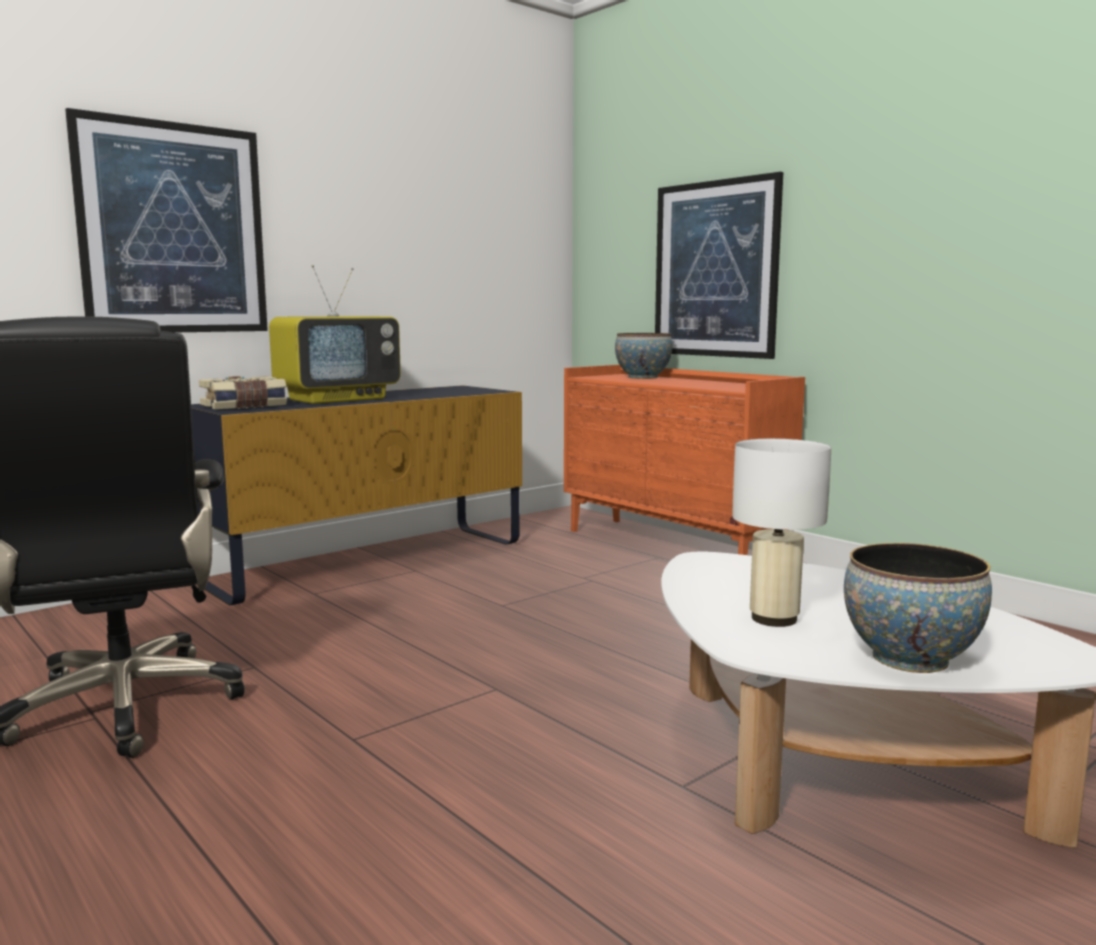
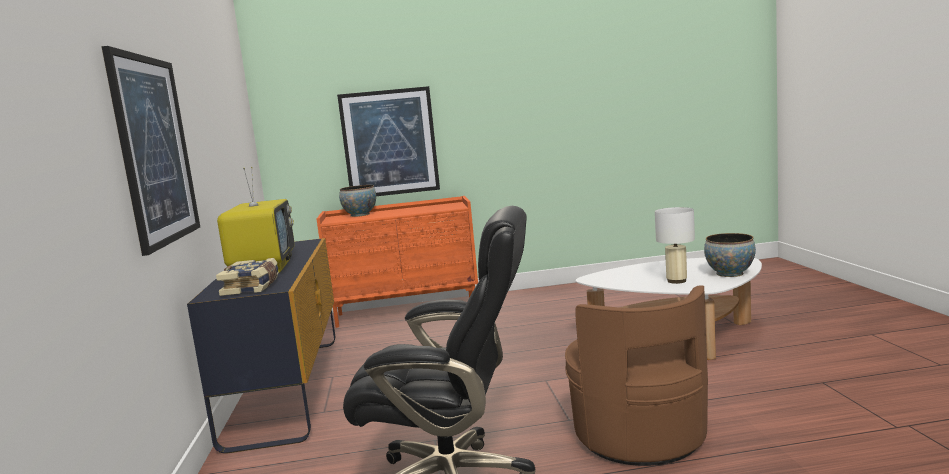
camera: 55 degrees left, 0 degrees up
(317, 811) = (639, 434): none -> brown armchair

